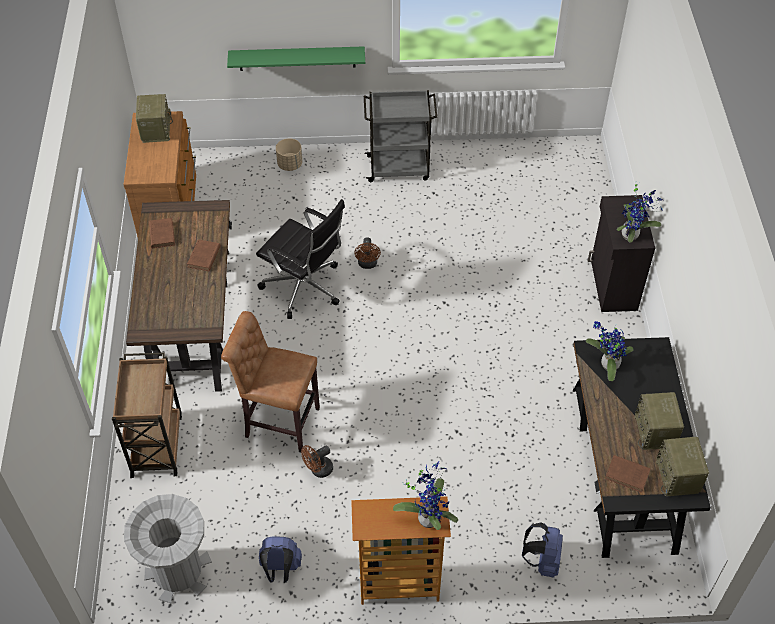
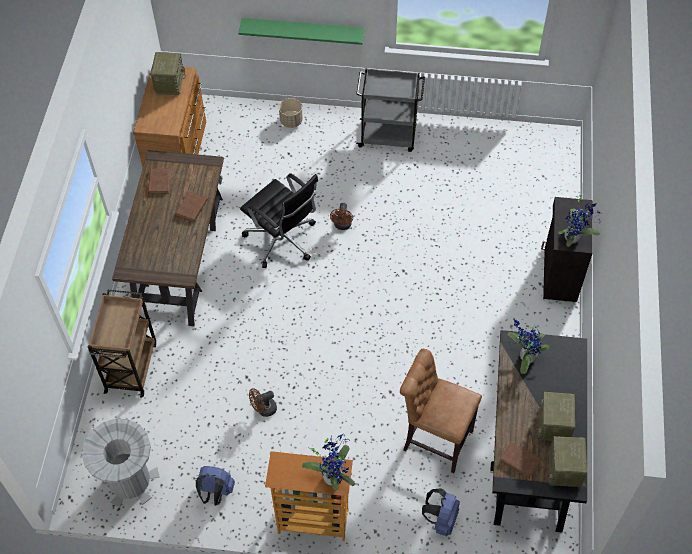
camera: 10 degrees right, 5 degrees up
(278, 421) = (237, 360): brown stool -> brown stool (434, 439)

